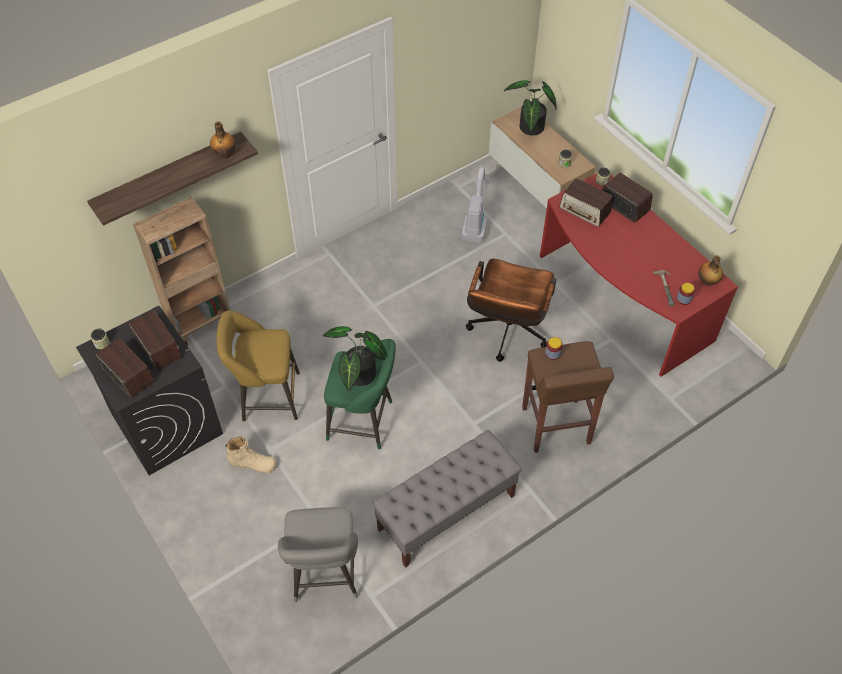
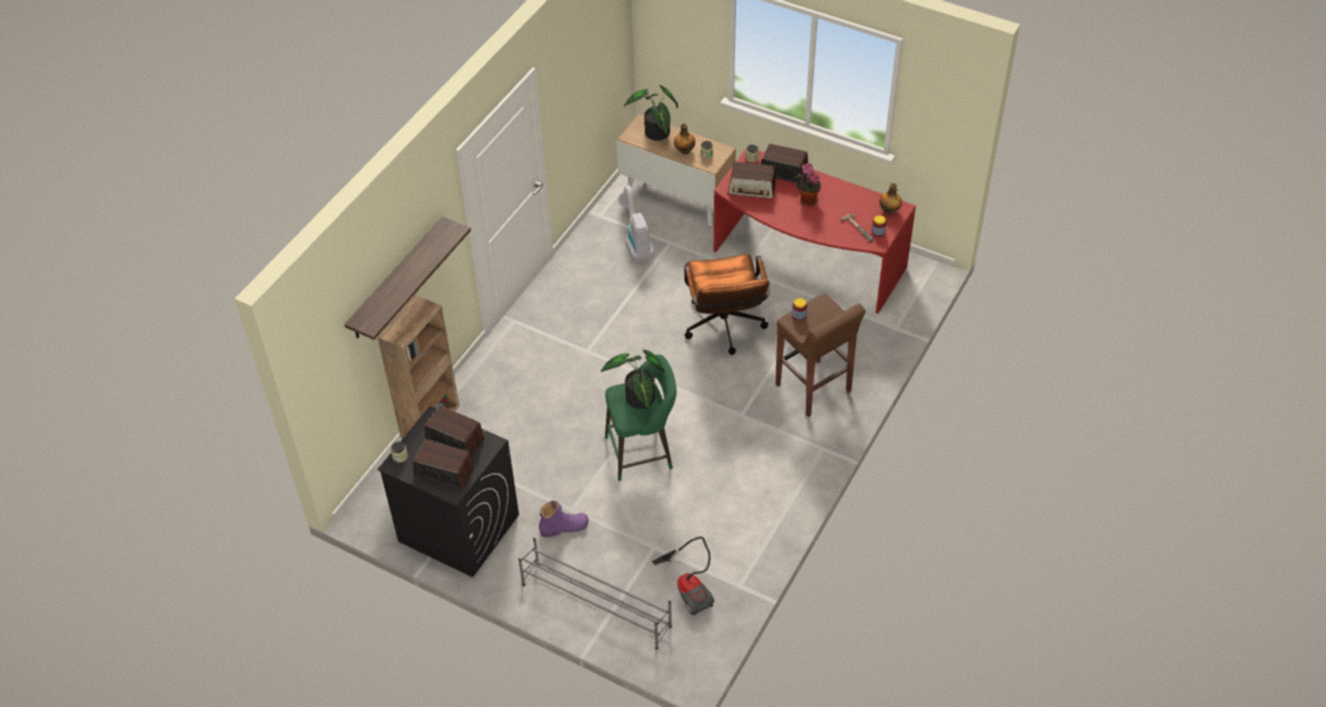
camera: 25 degrees left, 5 degrees down
(225, 154) = (443, 240): bottle -> bottle (684, 150)
(233, 552) = (595, 604): none -> grey shoe rack
(253, 463) = (564, 527): beige boot -> purple boot
(266, 397) = (539, 467): yellow stool -> none
(325, 576) = (690, 588): grey stool -> vacuum cleaner
(446, 513) = (762, 495): grey bench -> none
(631, 240) = (807, 200): none -> potted plant

